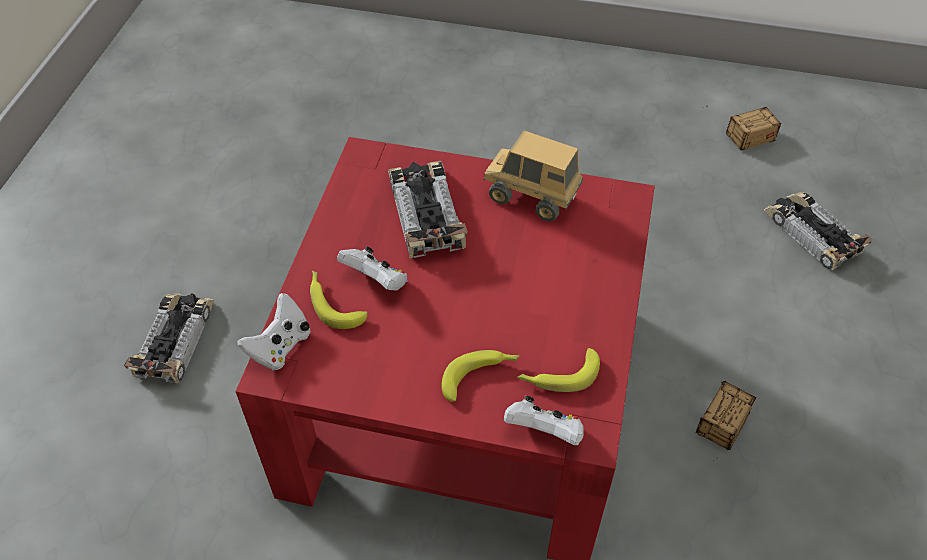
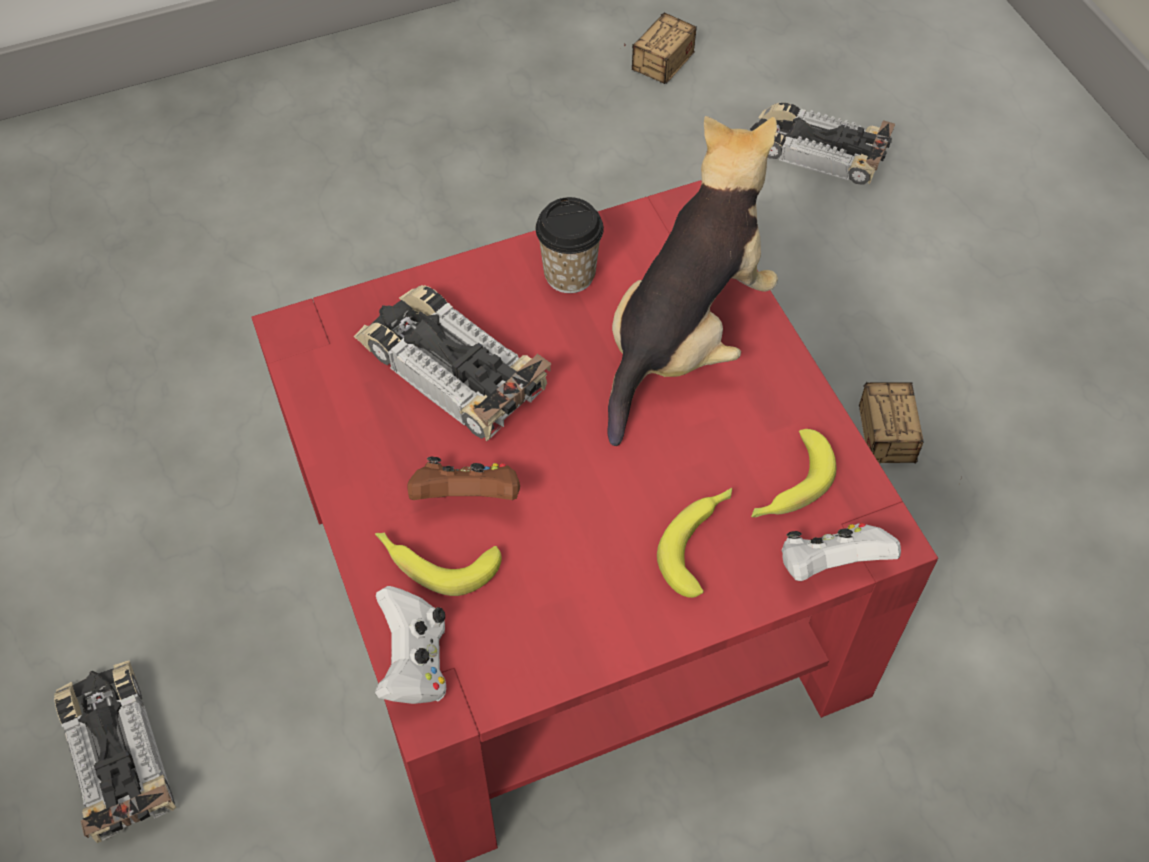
camera: 35 degrees left, 5 degrees up
(376, 281) = (467, 498): white game controller -> brown game controller
(531, 198) = (569, 274): toy truck -> cup
(569, 264) = (685, 337): none -> plush toy

